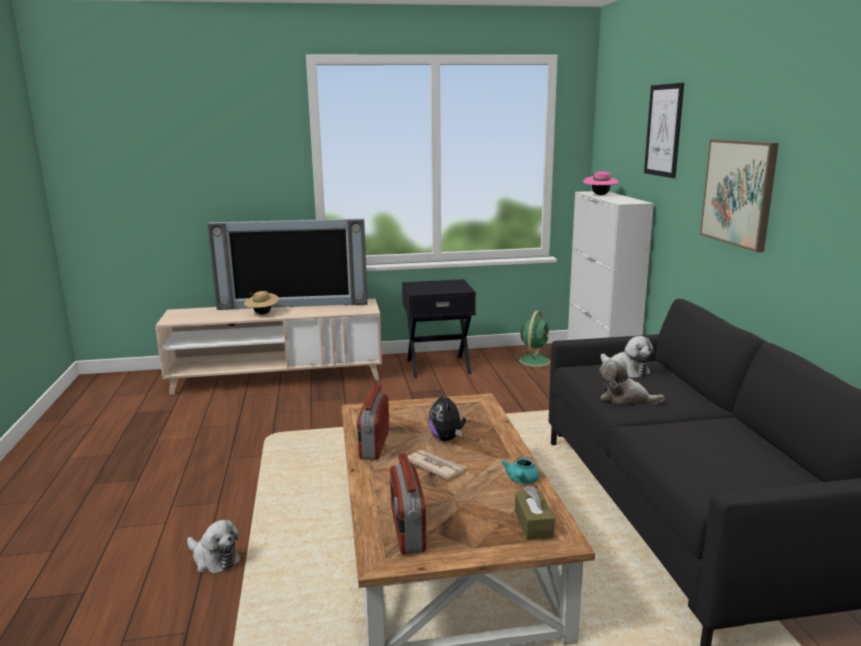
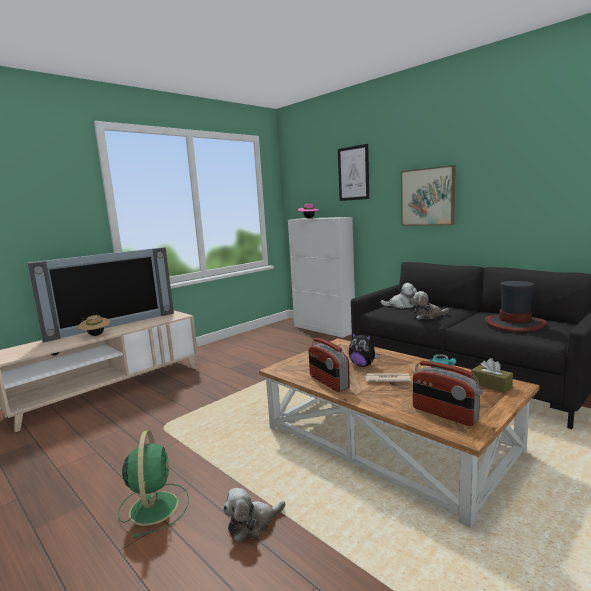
camera: 35 degrees left, 5 degrees down
(214, 559) = (253, 524): plush toy -> plush toy turned 150 degrees clockwise
(438, 366) = (225, 350): black nightstand -> none
(535, 360) = (279, 332): green fan -> green fan (154, 506)
(717, 454) = (514, 324): none -> hat

